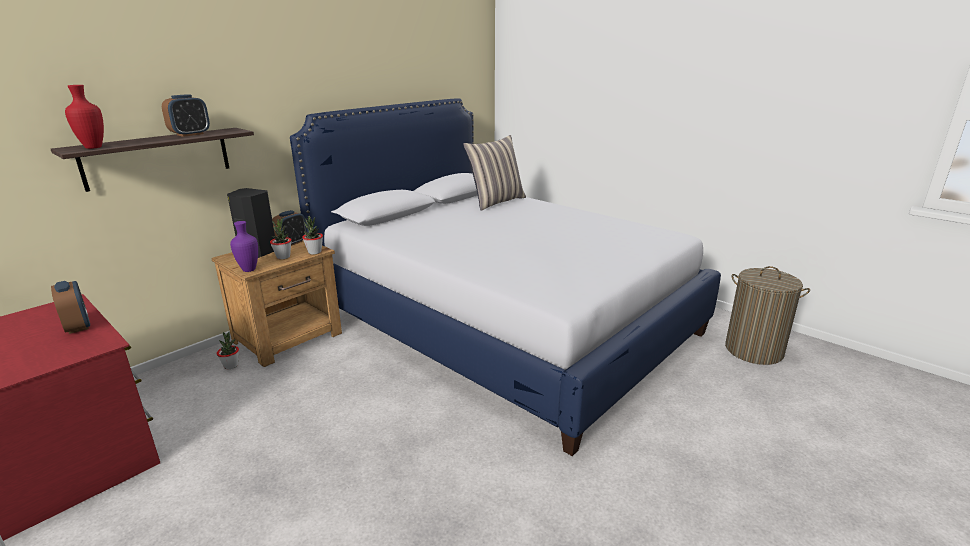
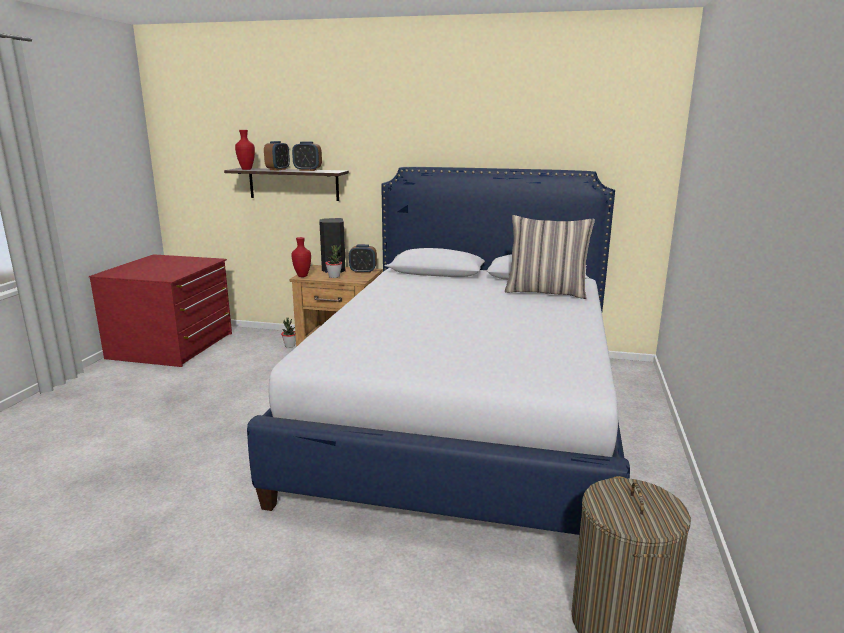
camera: 60 degrees right, 5 degrees down
(78, 326) = (186, 269): alarm clock -> alarm clock (278, 169)
(250, 270) = (303, 276): purple vase -> red vase
(314, 252) = (353, 280): potted plant -> none

